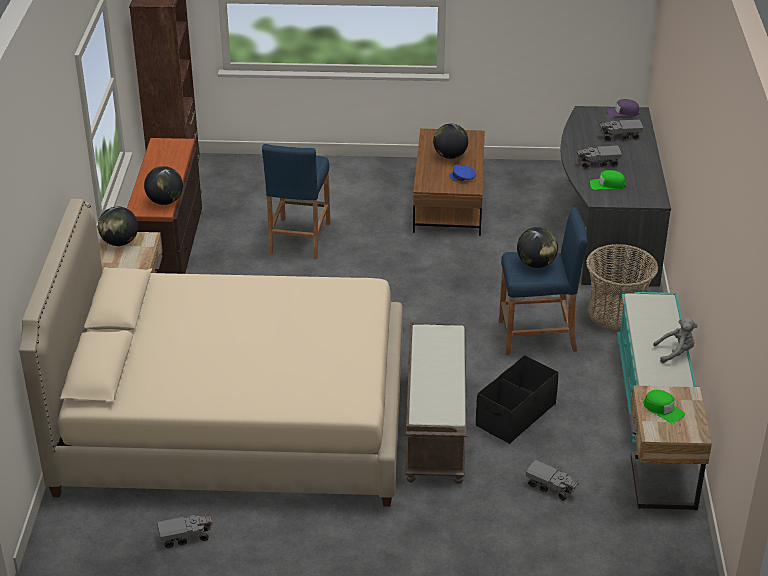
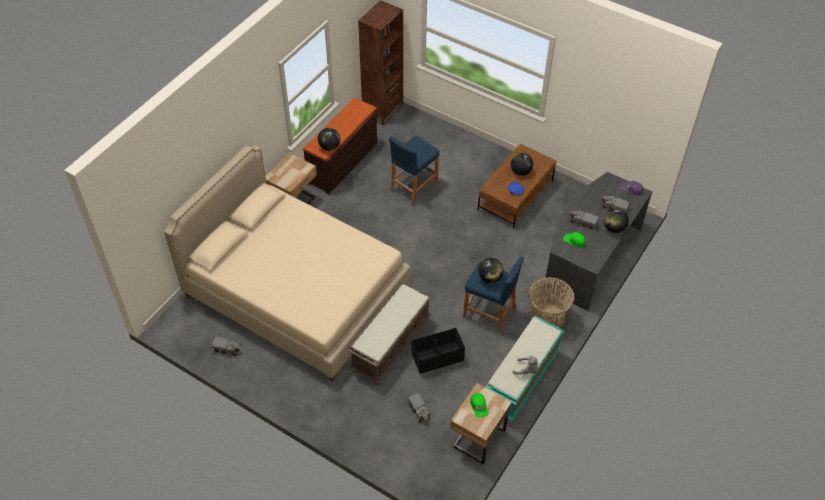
camera: 30 degrees right, 15 degrees up
(120, 242) = (291, 164): globe -> globe (614, 228)

